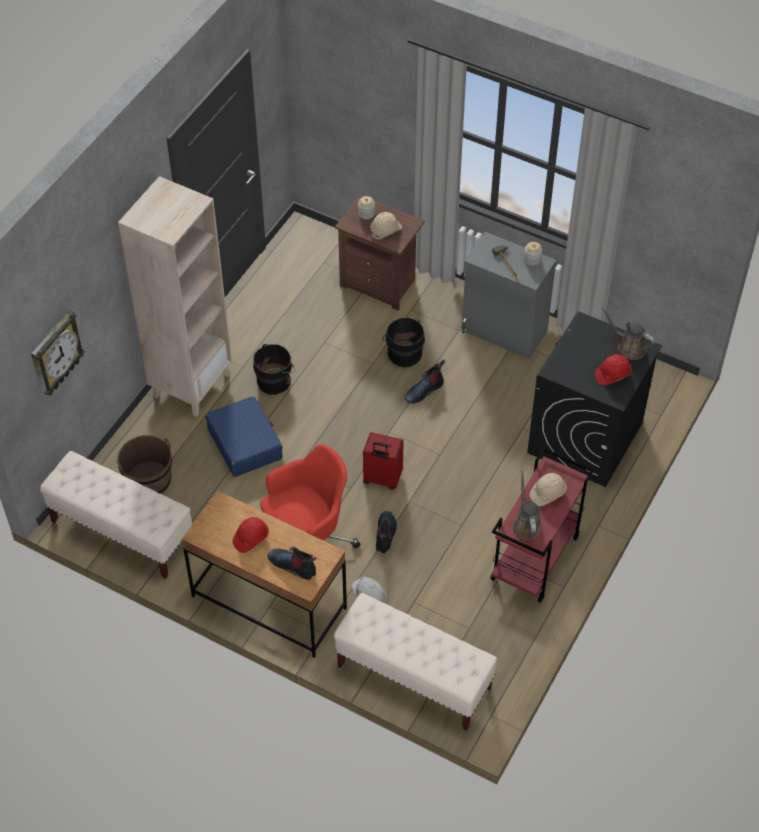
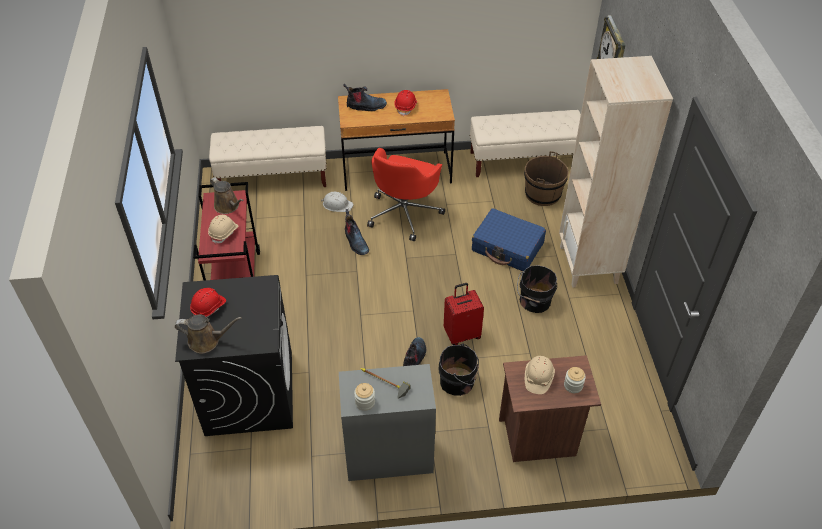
camera: 145 degrees right, 5 degrees down
(382, 479) = (389, 275): red suitcase -> red suitcase (462, 334)

